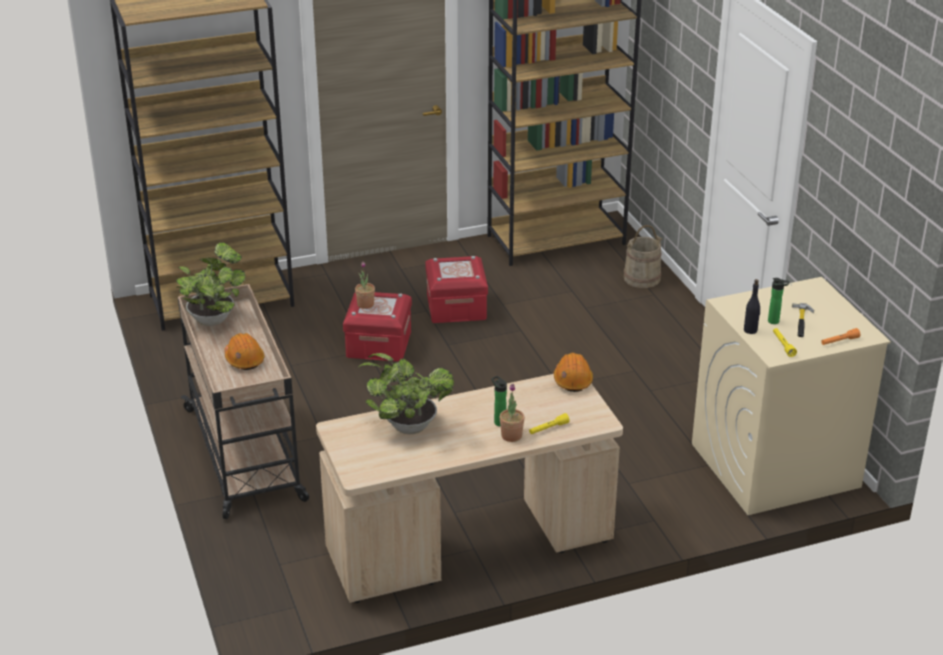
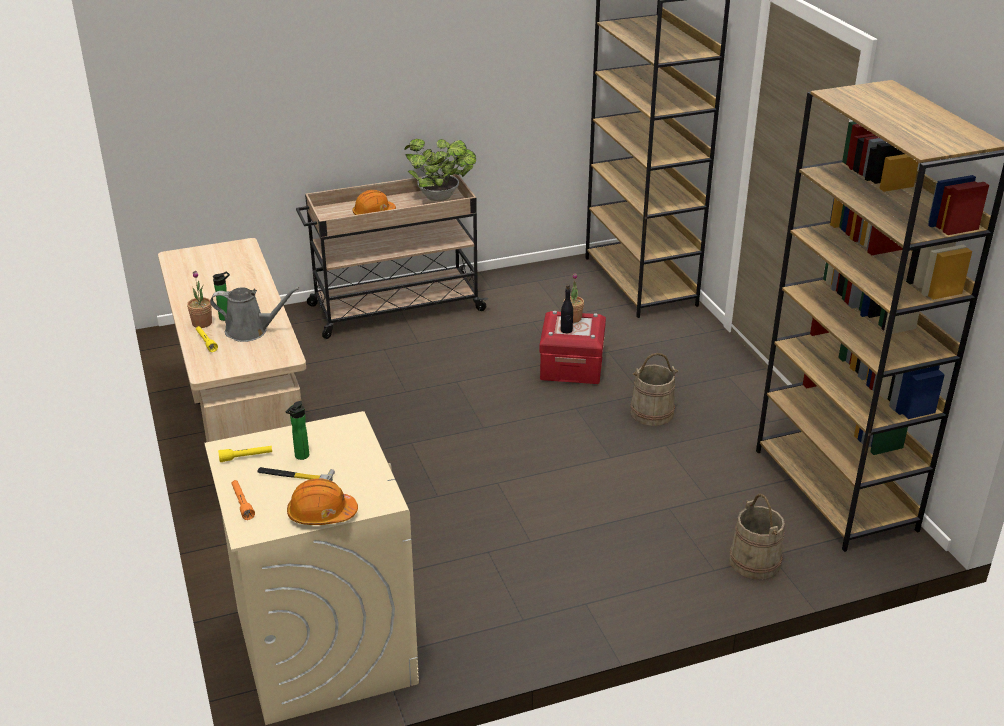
camera: 90 degrees right, 0 degrees up
(406, 426) = (236, 274): potted plant -> none
(456, 307) = (652, 413): red storage box -> beige bucket
(525, 404) = (251, 331): none -> grey watering can
(572, 380) = (284, 357): orange hard hat -> orange hard hat (321, 514)
(750, 330) = (286, 436): black bottle -> black bottle (566, 330)

